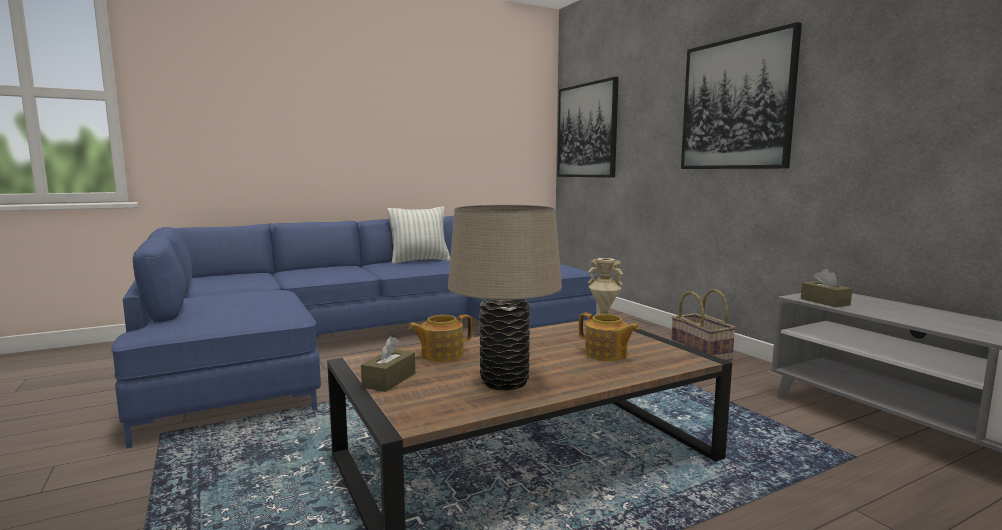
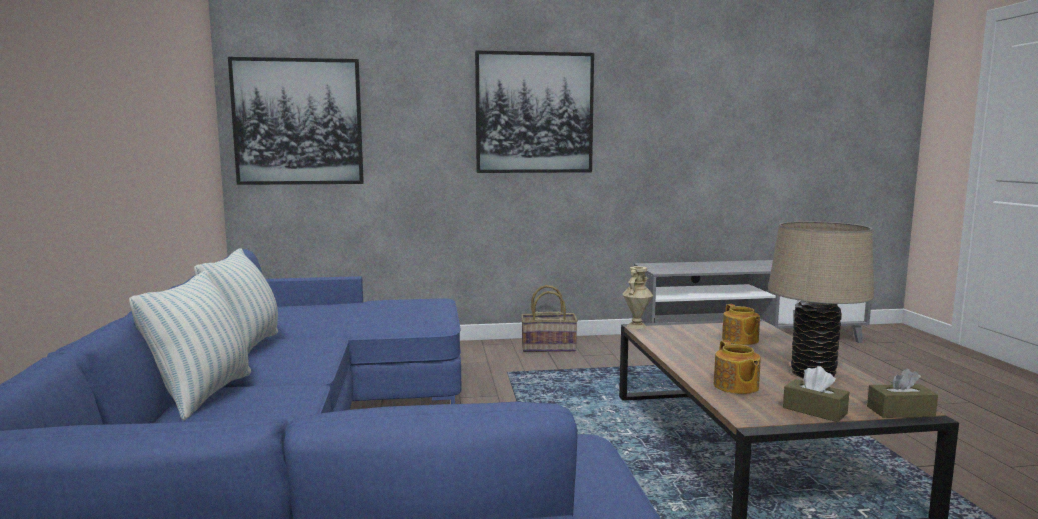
camera: 70 degrees left, 0 degrees up
(345, 267) = (203, 395): none -> pillow
(606, 354) = (740, 340): teapot -> teapot turned 105 degrees clockwise
(824, 302) = (677, 271): brown tissue box -> brown tissue box (900, 411)

